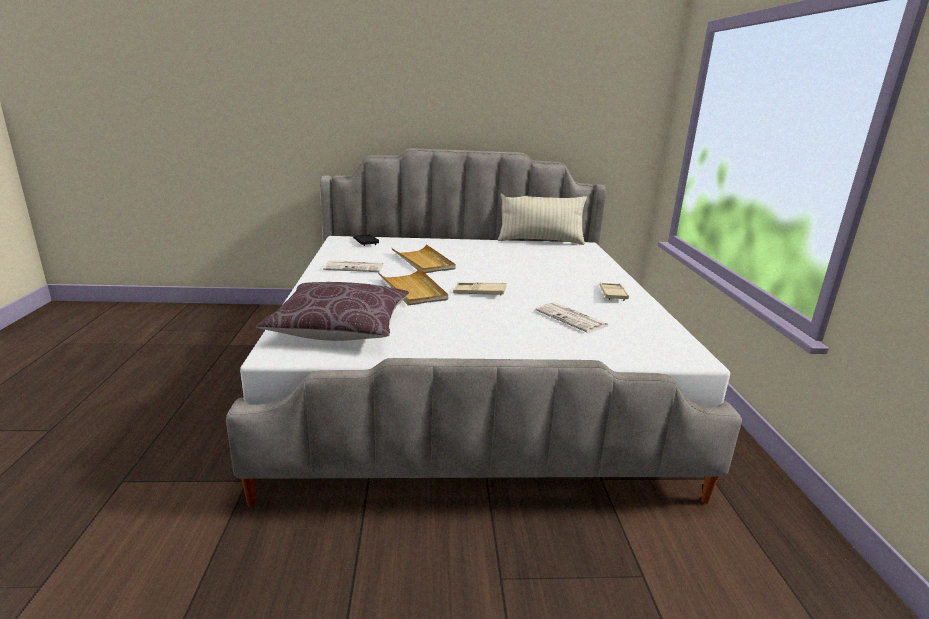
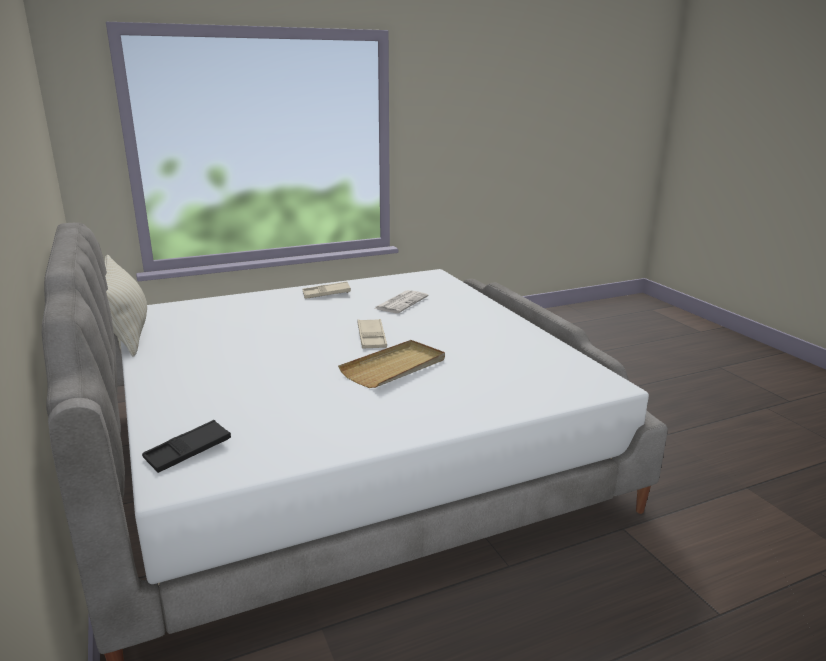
camera: 110 degrees left, 0 degrees up
(340, 328) = (531, 375): brown pillow -> none
(355, 267) = (342, 420): newspaper -> none
(423, 262) = (279, 382): beige tray -> none

